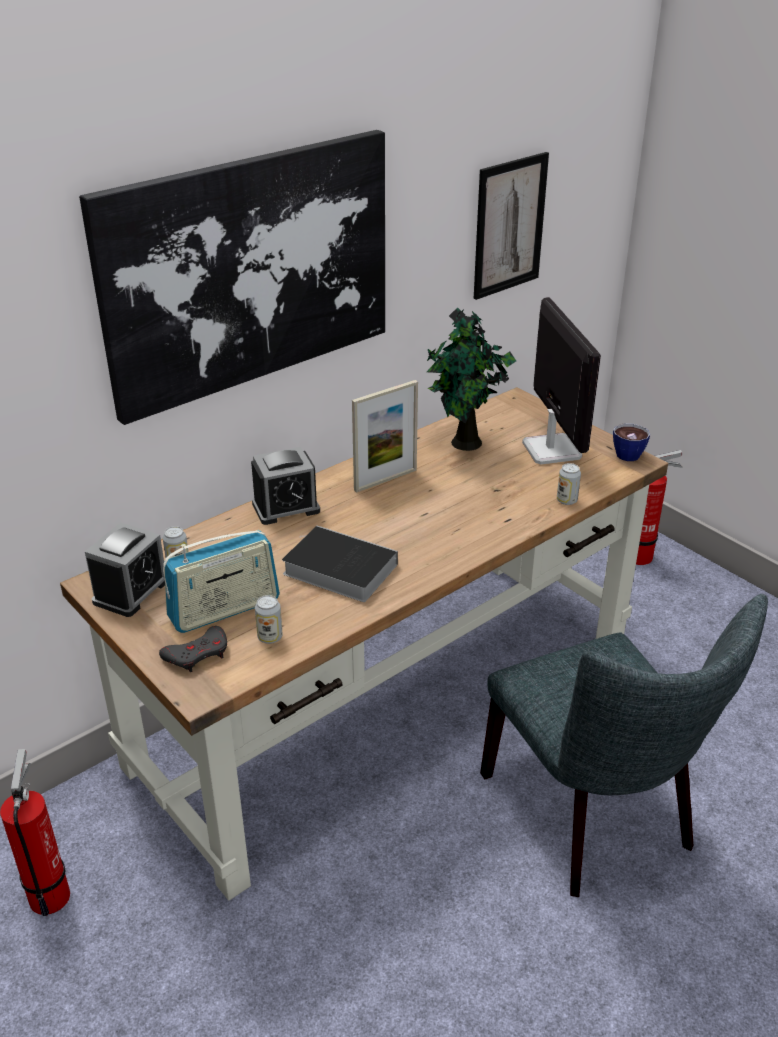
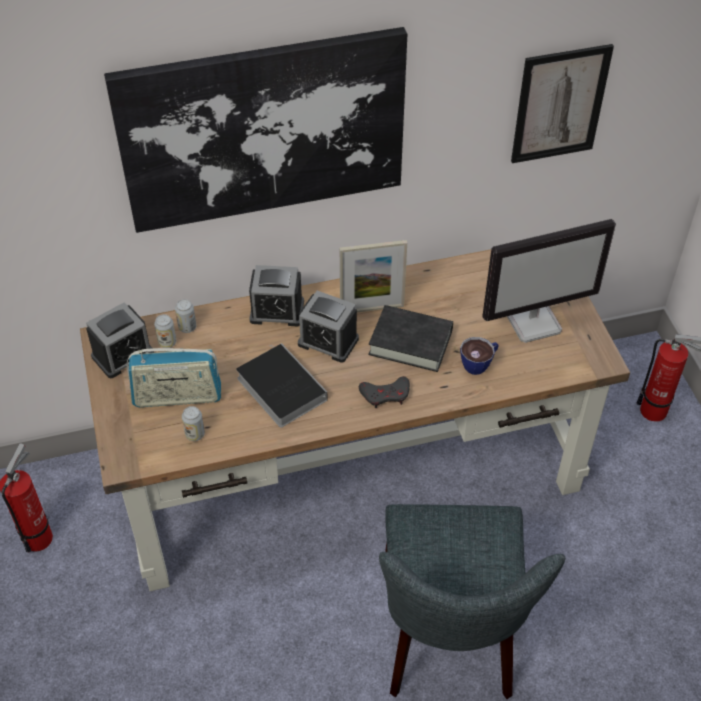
camera: 25 degrees right, 15 degrees up
(198, 654) = (138, 430): grey game controller -> grey game controller (385, 394)
(360, 517) = (328, 341): none -> alarm clock
(446, 495) = (410, 342): none -> black book
(465, 444) = (464, 291): potted plant -> none
(550, 449) = (534, 322): monitor -> monitor turned 60 degrees clockwise
(566, 500) = (508, 383): can -> can (187, 327)
(630, 453) = (603, 349): cup -> cup (479, 364)

